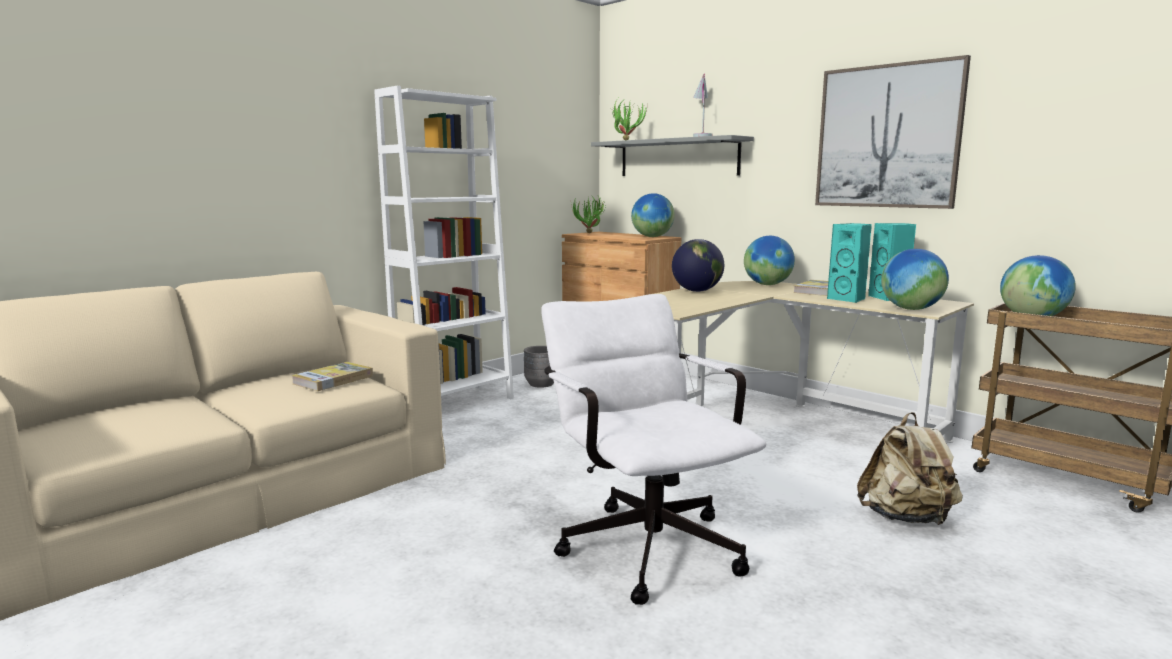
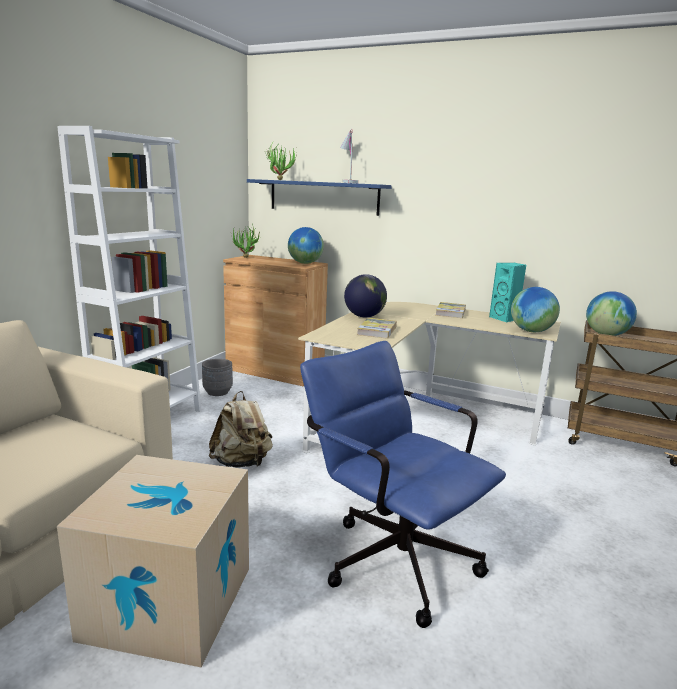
camera: 20 degrees left, 5 degrees up
(333, 380) = (63, 437): book -> book (377, 330)
(392, 542) = (169, 602): none -> cardboard box
(643, 541) = (390, 555): white office chair -> blue office chair
(678, 158) = (323, 197): grey shelf -> blue shelf
(767, 284) = (407, 306): globe -> none
(848, 299) = (480, 321): turquoise speaker -> none
(887, 137) = (501, 195): picture -> none
(906, 518) = (554, 495): beige backpack -> beige backpack (242, 463)

